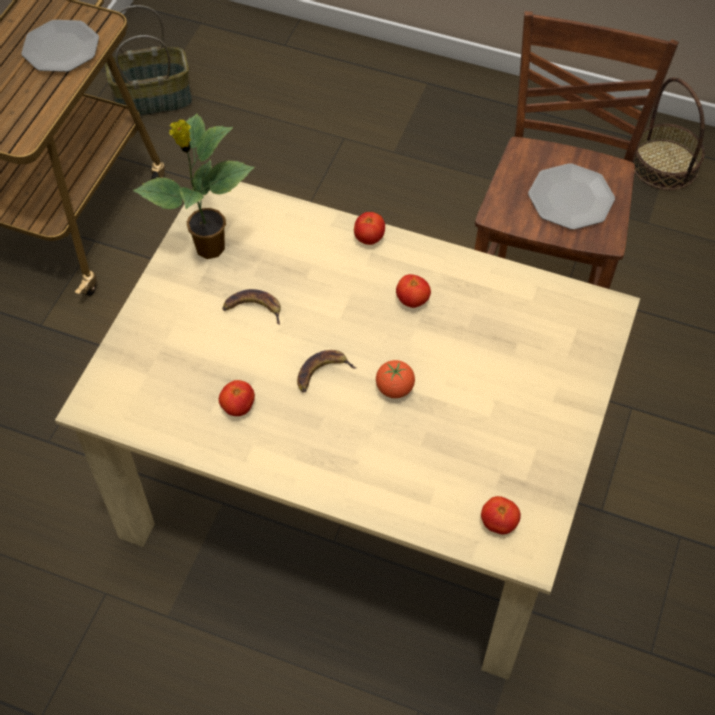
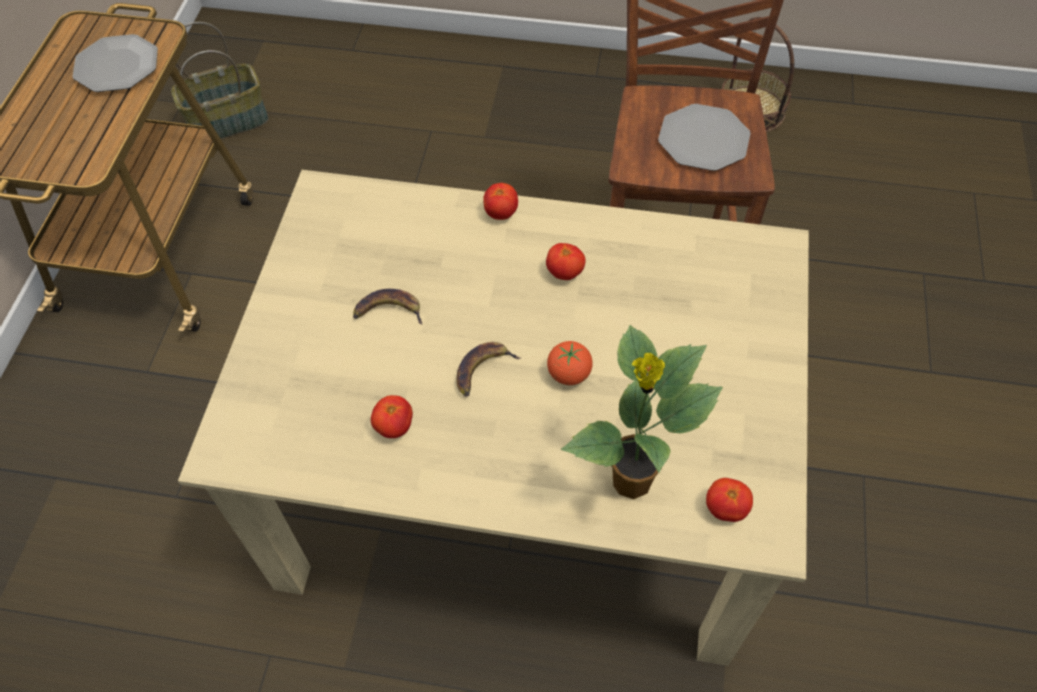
camera: 10 degrees left, 0 degrees up
(208, 249) = (323, 253): potted plant -> potted plant (630, 483)

